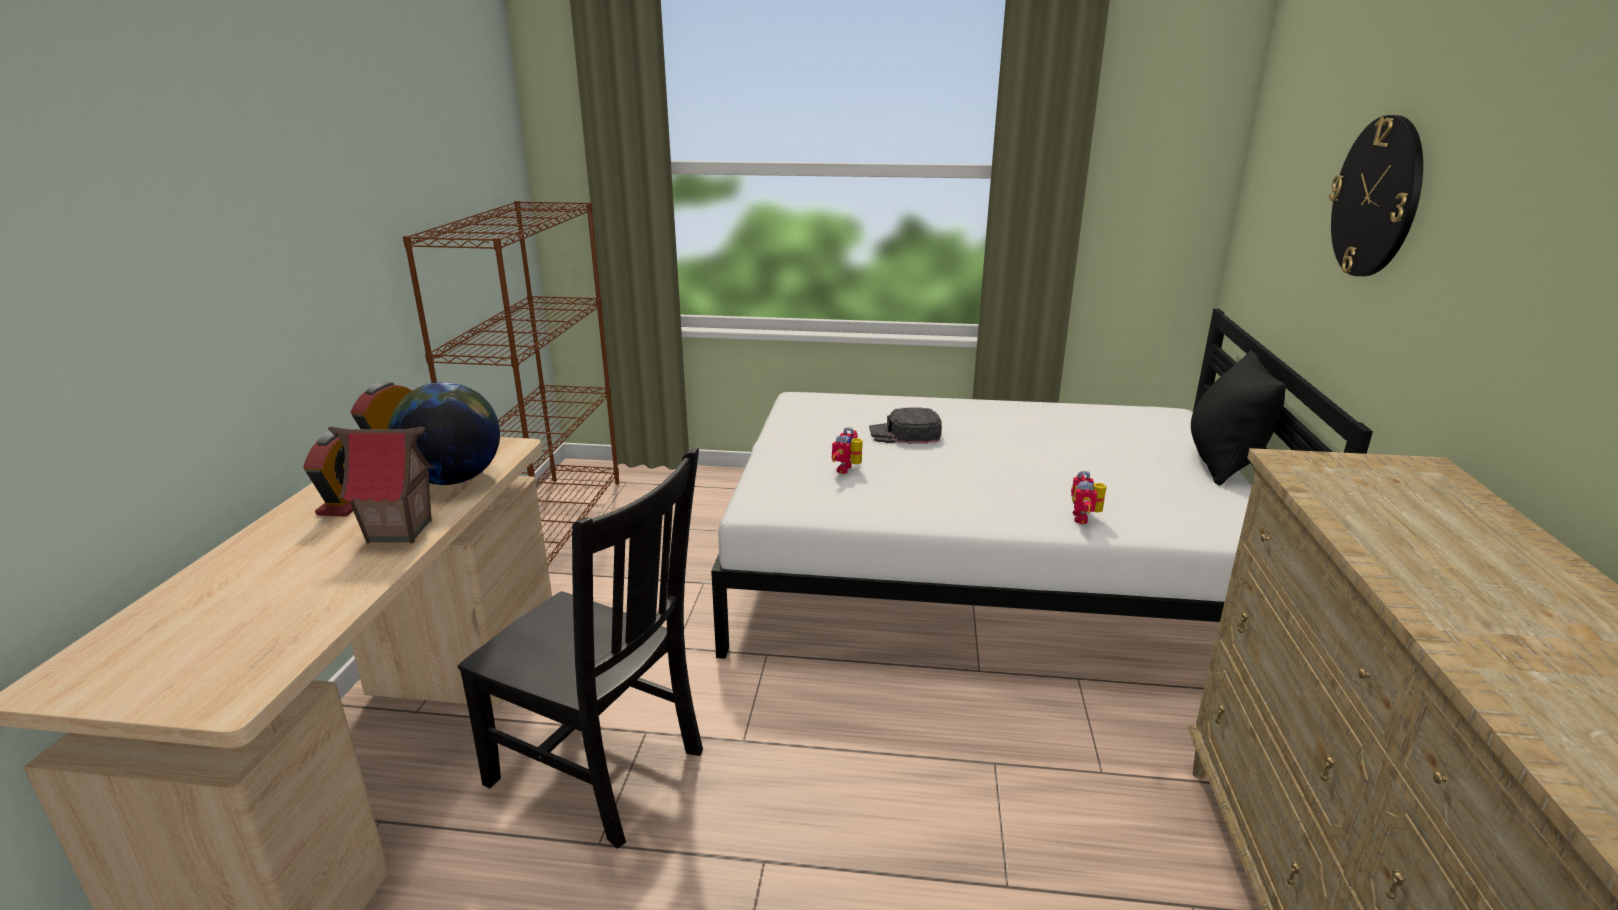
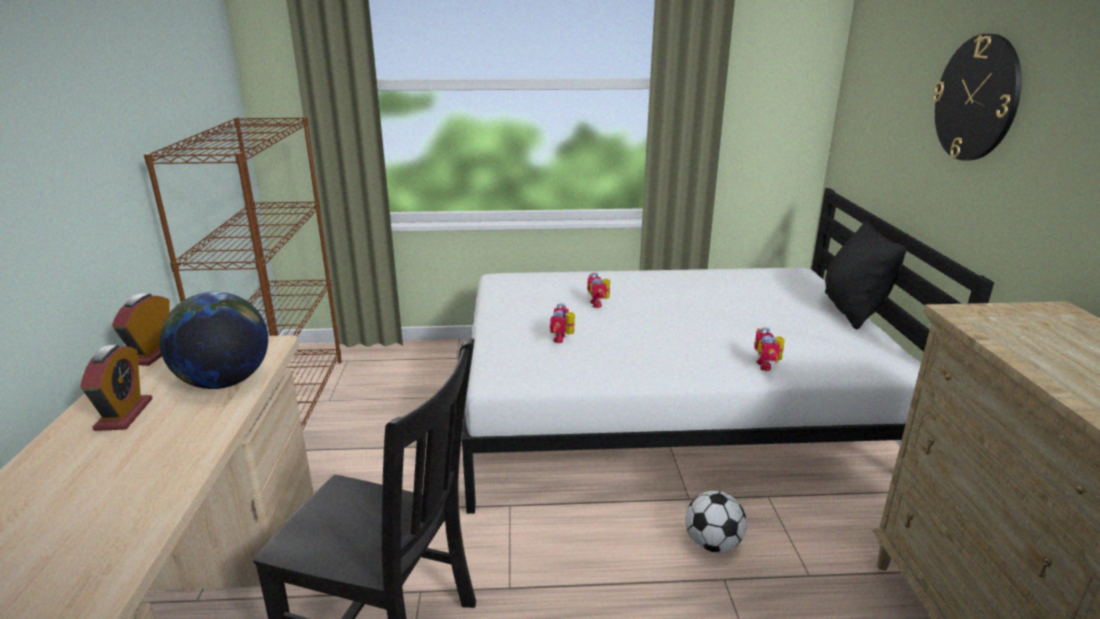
camera: 10 degrees left, 0 degrees up
(399, 532) = (186, 440): toy house -> none
(905, 434) = (599, 304): black cap -> toy robot
(992, 723) = (712, 544): none -> football

